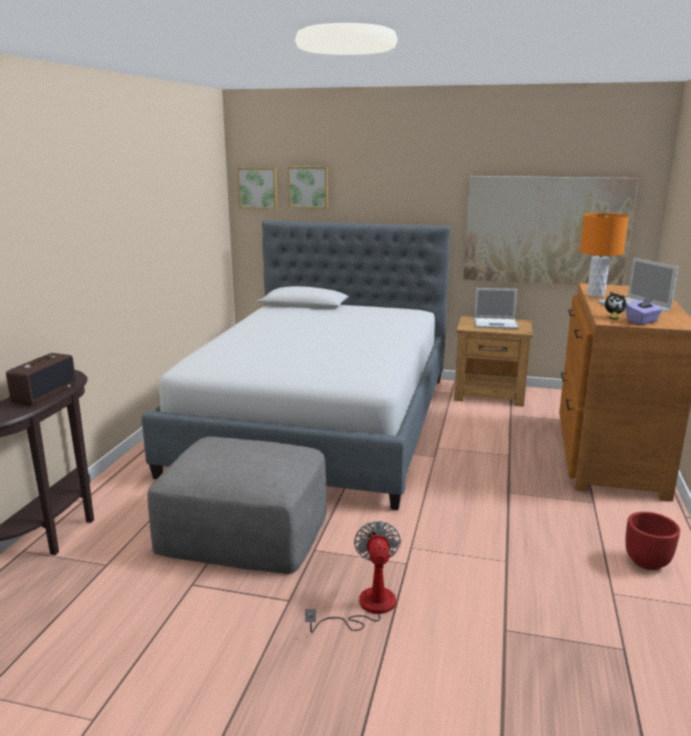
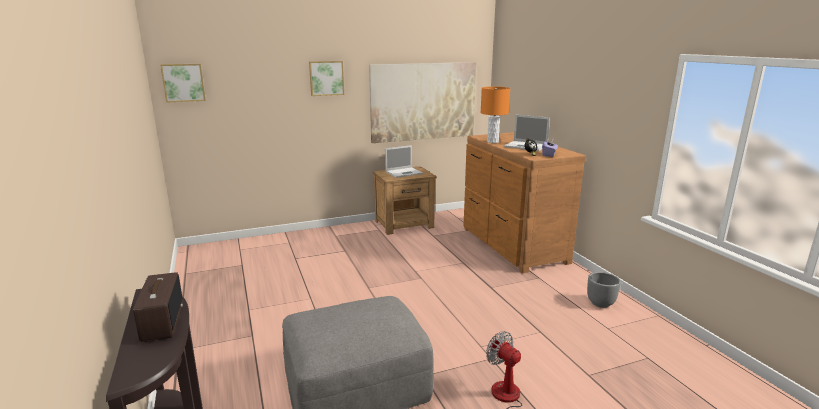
camera: 35 degrees left, 0 degrees up
(308, 187) = (235, 79): picture -> picture (326, 78)
(320, 422) = (311, 277): bed -> none
(646, 561) = (600, 303): red planter -> grey planter

